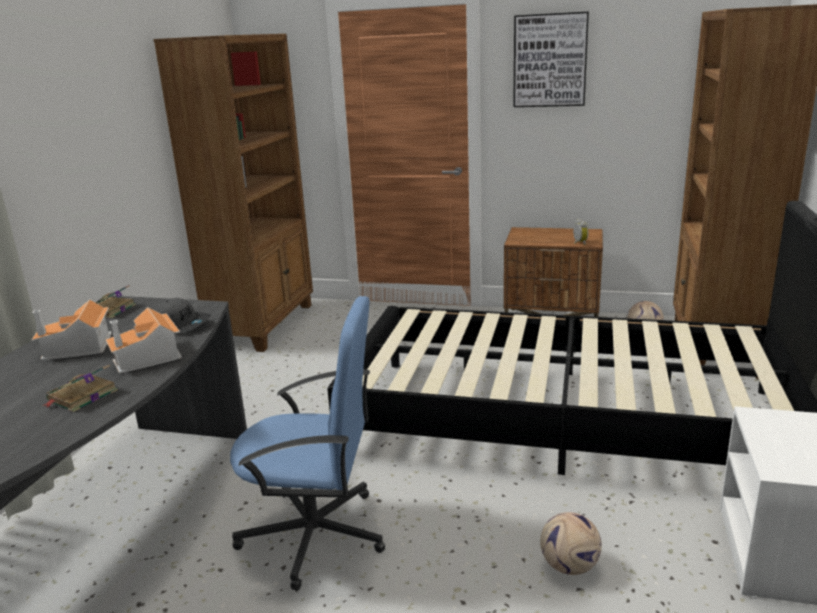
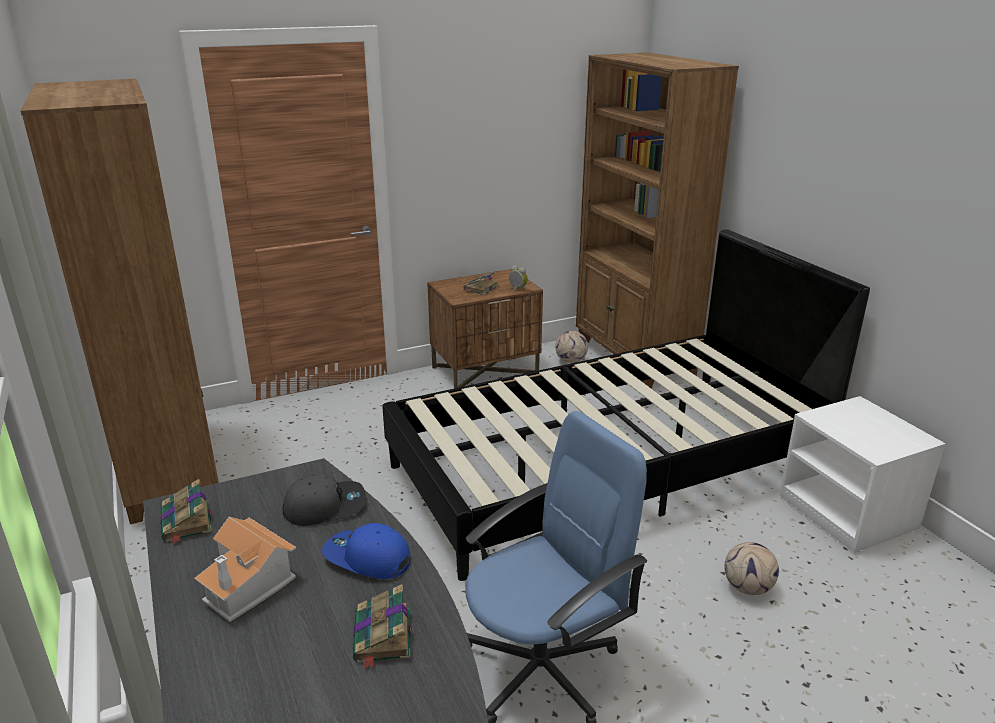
camera: 40 degrees left, 5 degrees up
(149, 357) = (367, 559): toy house -> blue cap
(547, 237) = (480, 288): none -> book
(550, 60) = (455, 103): picture -> none

